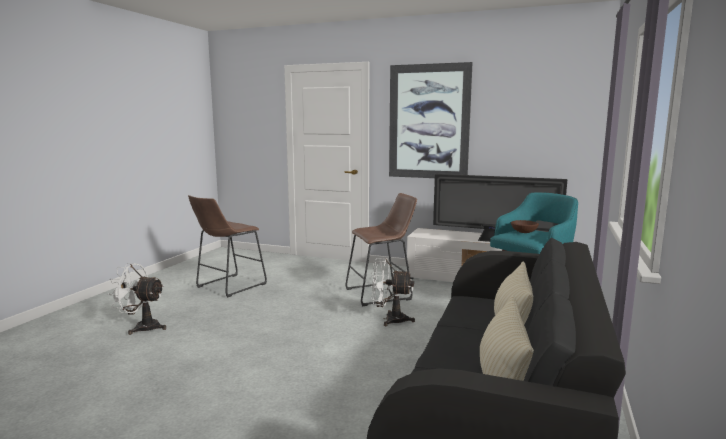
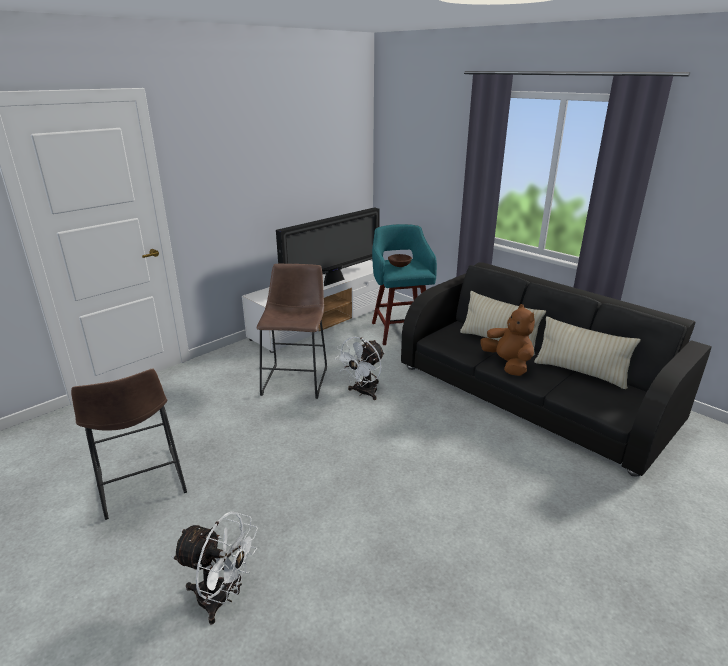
camera: 65 degrees left, 15 degrees up
(142, 327) = (222, 599): white fan -> white fan turned 105 degrees counterclockwise
(428, 122) = (234, 168): picture -> none
(460, 338) = (507, 364): none -> brown plush toy

